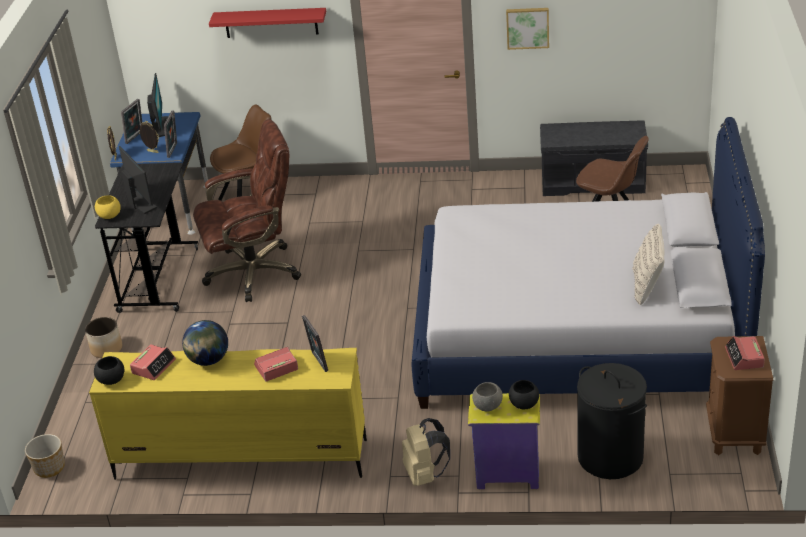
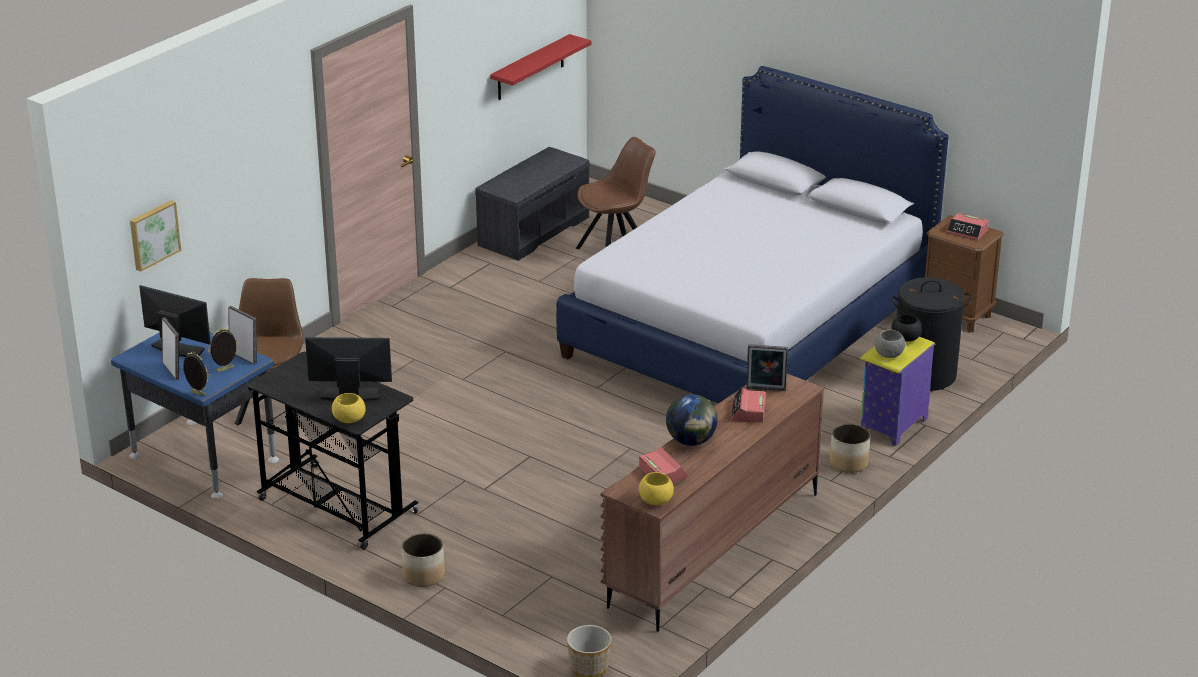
camera: 60 degrees left, 5 degrees down
(111, 380) = (655, 501): black bowl -> yellow bowl
(240, 458) = (712, 548): yellow dresser -> brown dresser
(253, 272) = (412, 447): brown office chair -> none
(271, 22) = (245, 167): red shelf -> red shelf (530, 68)
(425, 474) = (849, 463): beige backpack -> planter
(527, 27) = (459, 79): picture -> picture (153, 234)
(647, 288) = (836, 227): beige pillow -> none

